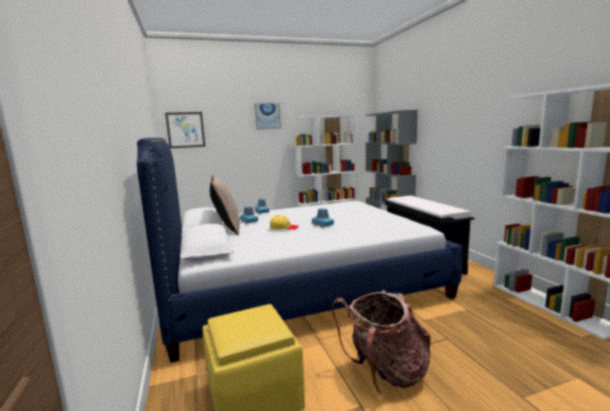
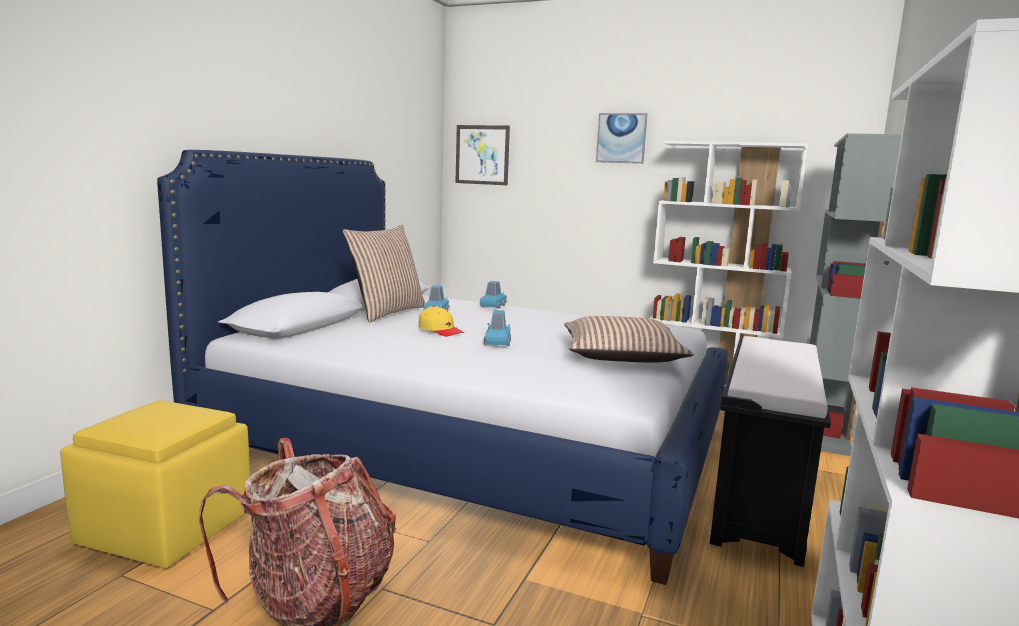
camera: 40 degrees right, 0 degrees up
(373, 216) = (621, 355): none -> pillow

